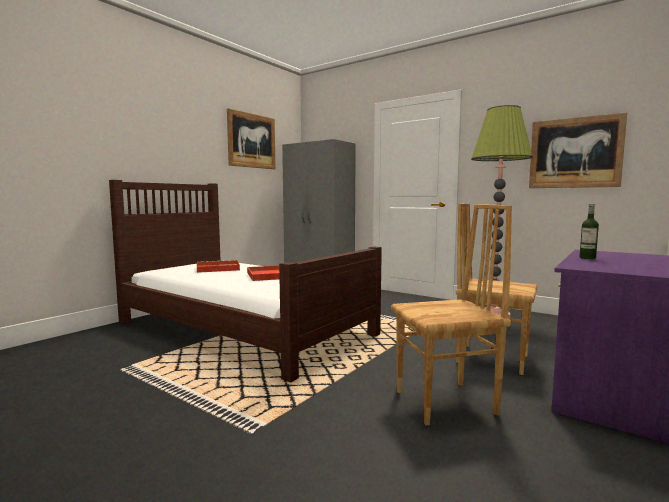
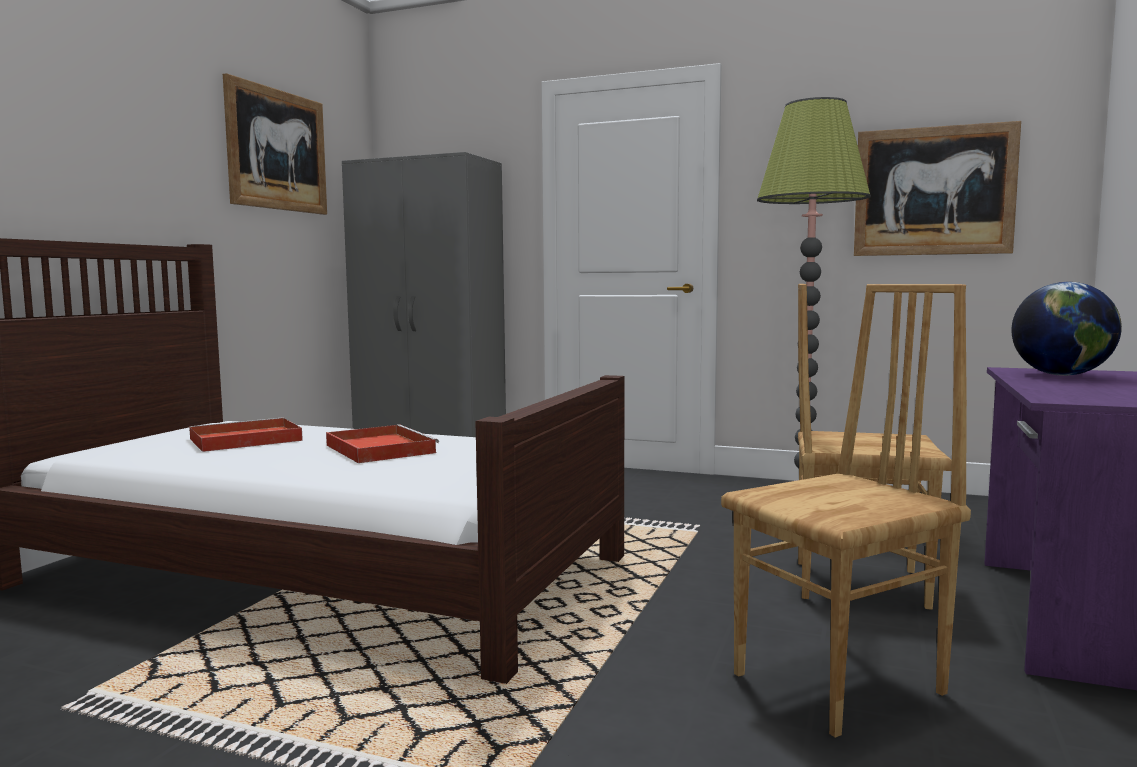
camera: 15 degrees left, 0 degrees up
(587, 258) = (1042, 382): bottle -> none
(608, 255) = (1061, 375): none -> globe

